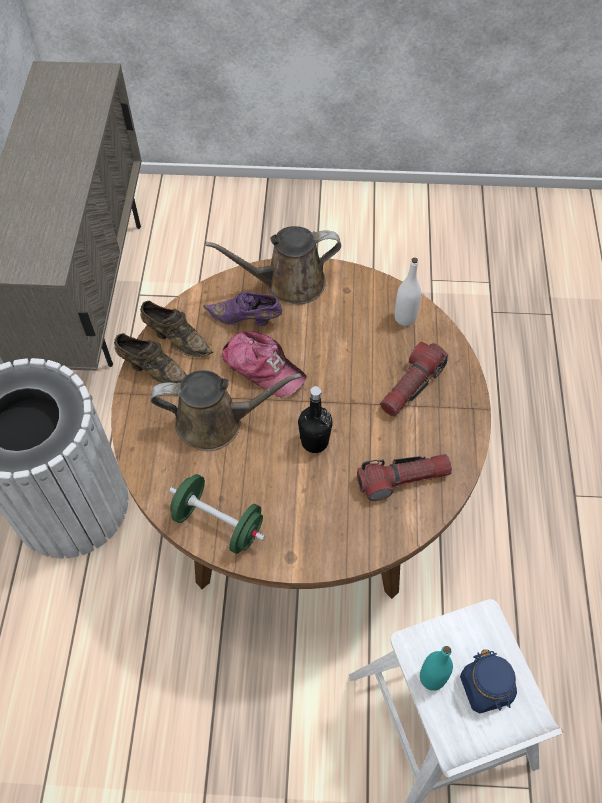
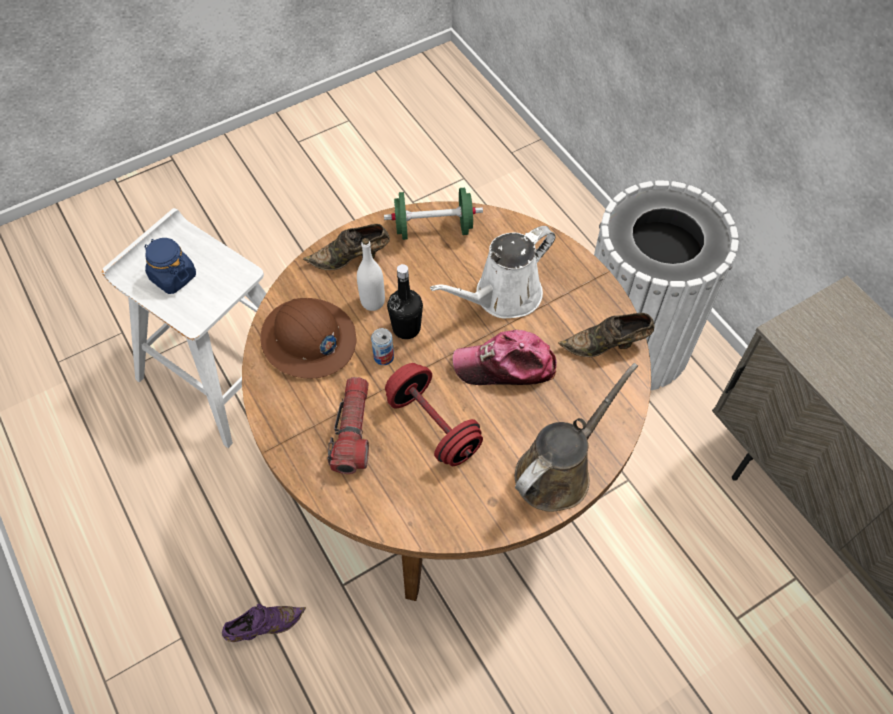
camera: 145 degrees right, 0 degrees up
(153, 370) = (597, 307): brown shoe -> brown shoe (351, 259)
(216, 422) = (502, 296): brown watering can -> white watering can
(246, 319) = (563, 403): purple shoe -> purple shoe (264, 626)
(349, 356) = (433, 426): none -> red dumbbell
(350, 428) = (383, 357): none -> can
(403, 479) = (308, 340): flashlight -> brown hard hat
(405, 318) = (407, 505): white bottle -> white bottle (372, 302)
(432, 678) = (217, 262): turquoise bottle -> none

